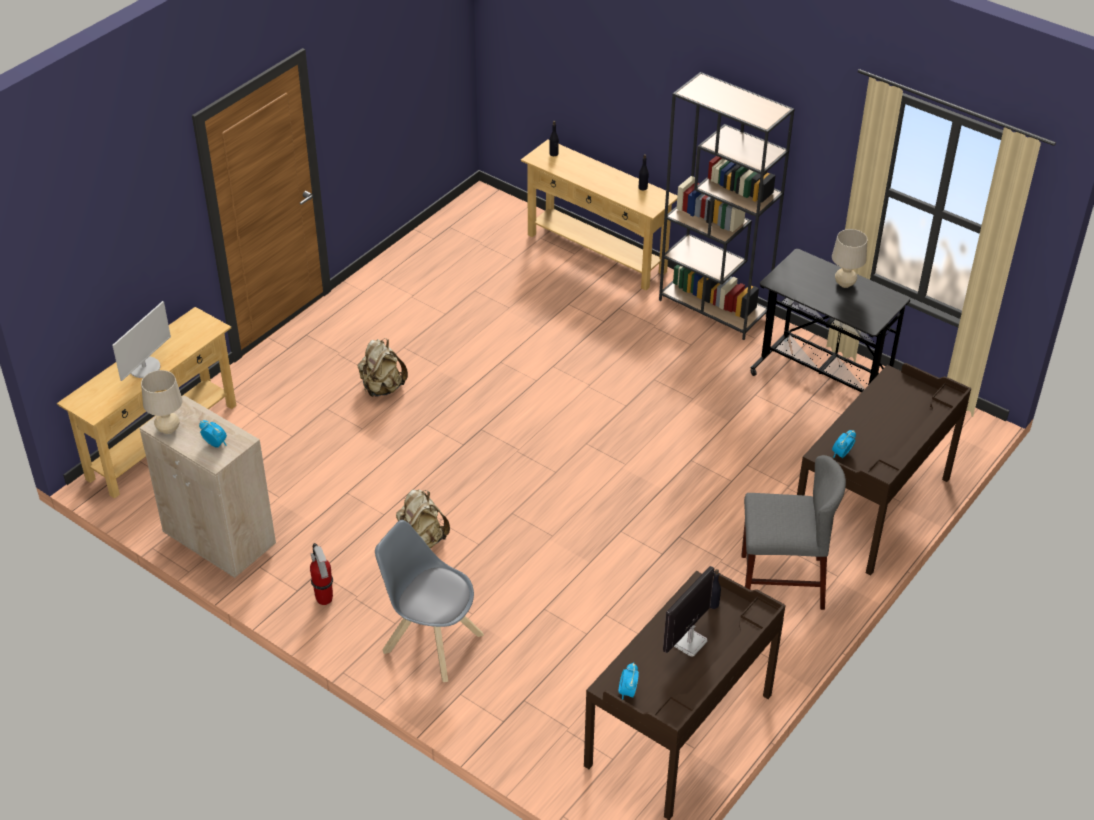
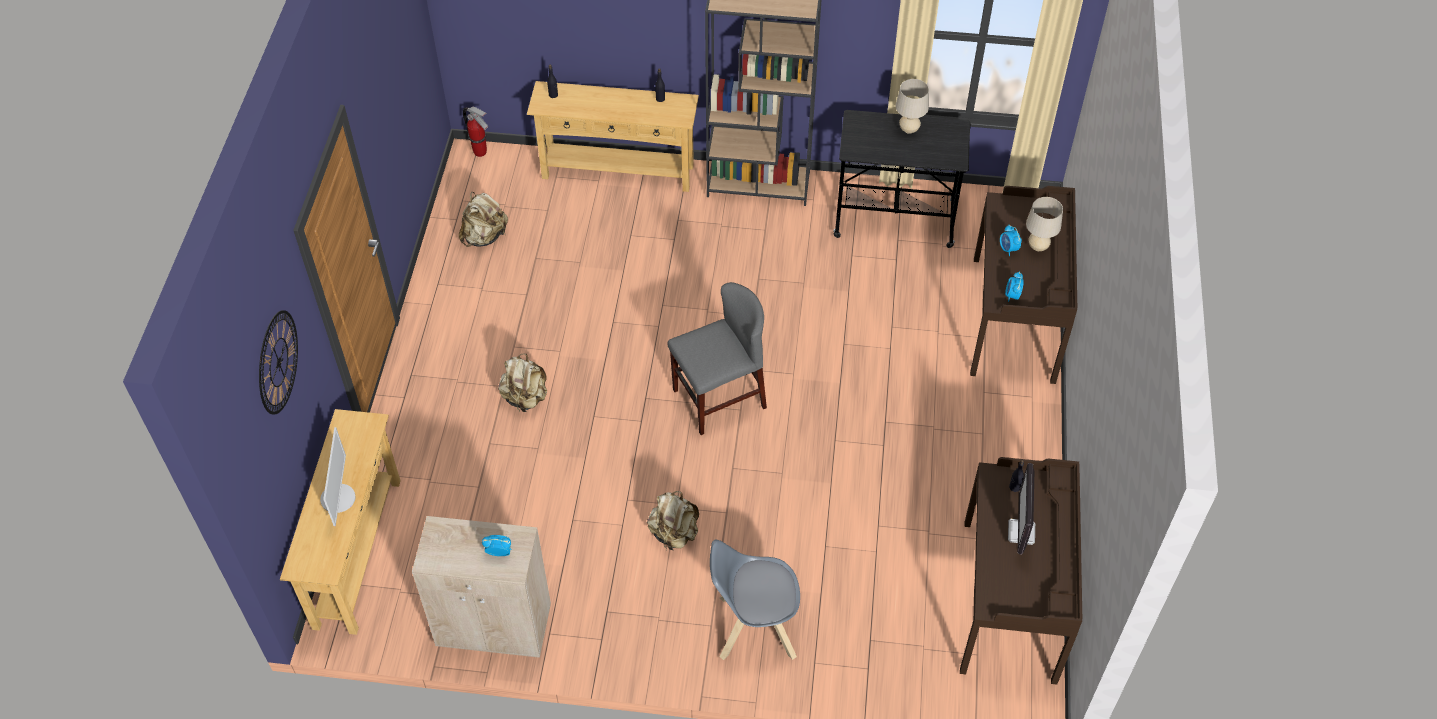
camera: 30 degrees left, 10 degrees up
(126, 213) = (278, 362): none -> wall clock
(168, 429) = (441, 559): beige table lamp -> beige table lamp (1038, 247)
(324, 599) = (632, 635): fire extinguisher -> fire extinguisher (480, 152)
(446, 259) = (484, 236): none -> beige backpack
(627, 692) = (1008, 603): alarm clock -> alarm clock (1008, 249)
(782, 581) = (993, 423): grey chair -> grey chair (719, 398)

